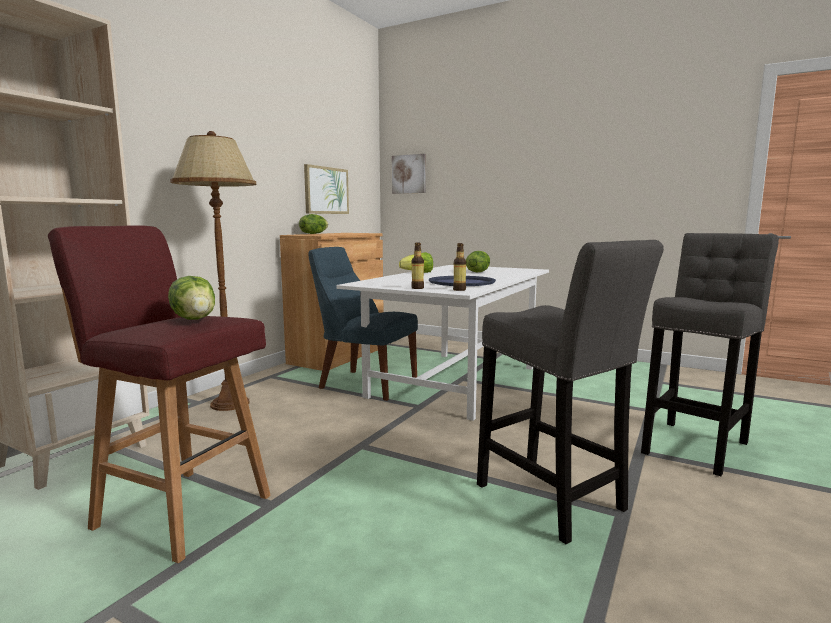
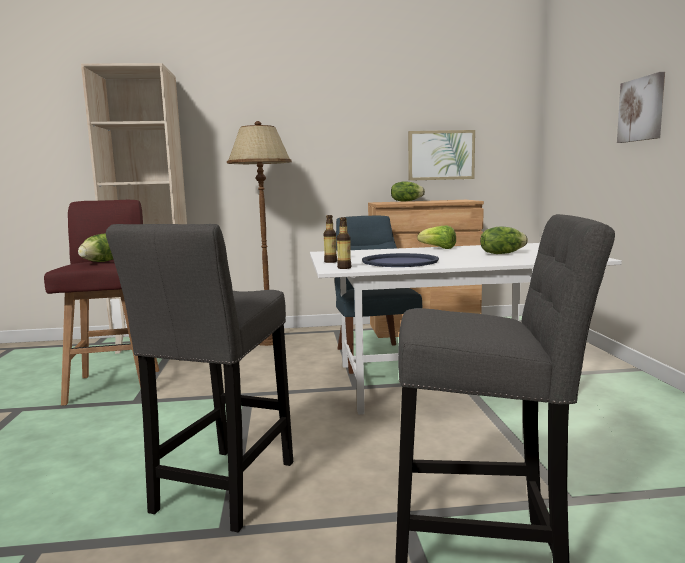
camera: 55 degrees right, 0 degrees up
(409, 174) = (562, 125): picture -> picture (642, 109)

